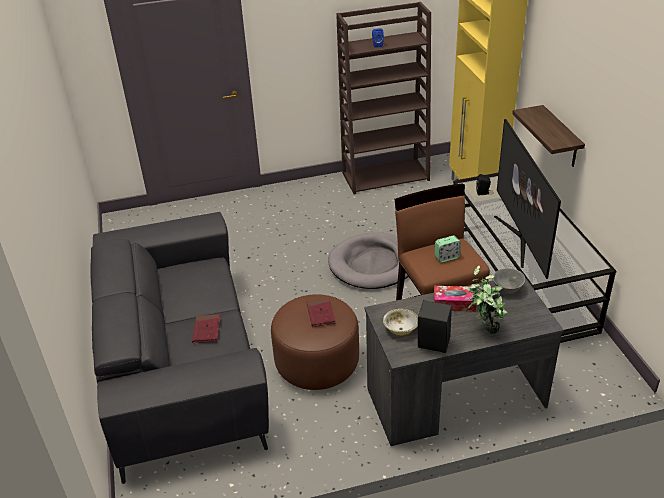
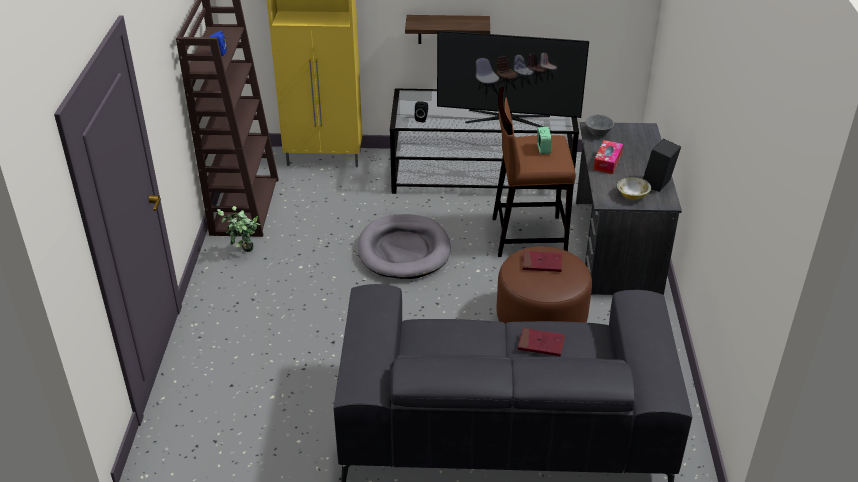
camera: 75 degrees left, 0 degrees up
(483, 329) = (646, 156): potted plant -> potted plant (244, 253)

